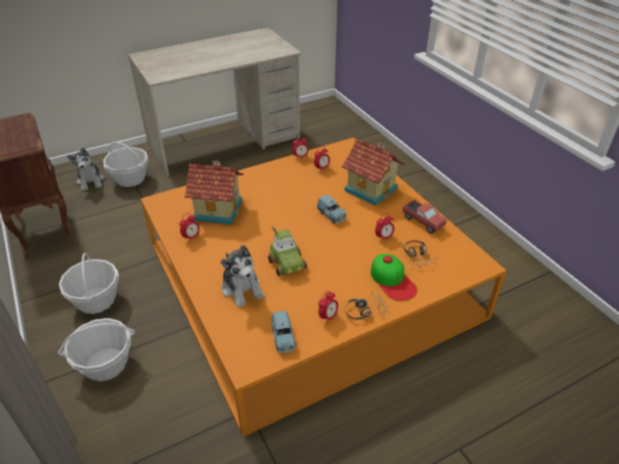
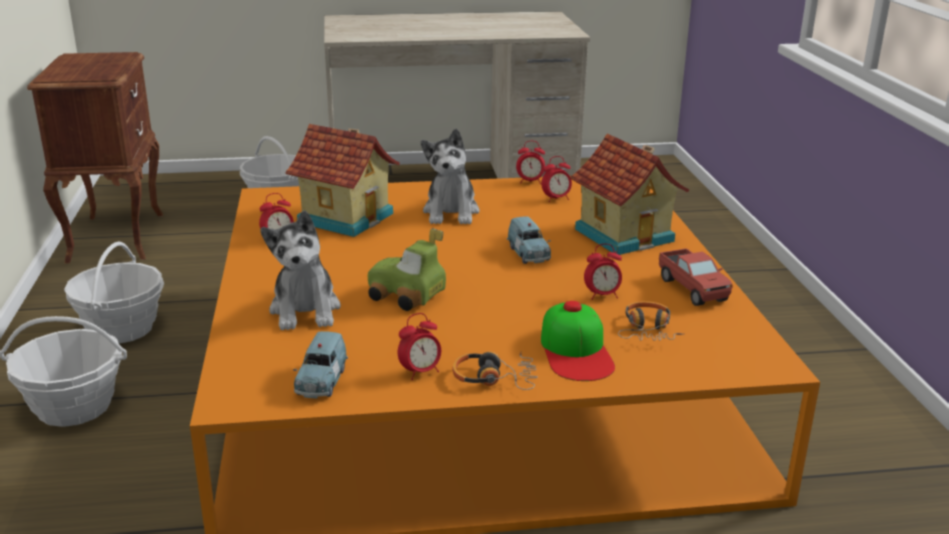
camera: 20 degrees right, 15 degrees down
(91, 181) = (220, 196): plush toy -> plush toy (451, 212)
(288, 264) = (406, 296): toy car -> toy car turned 120 degrees clockwise

